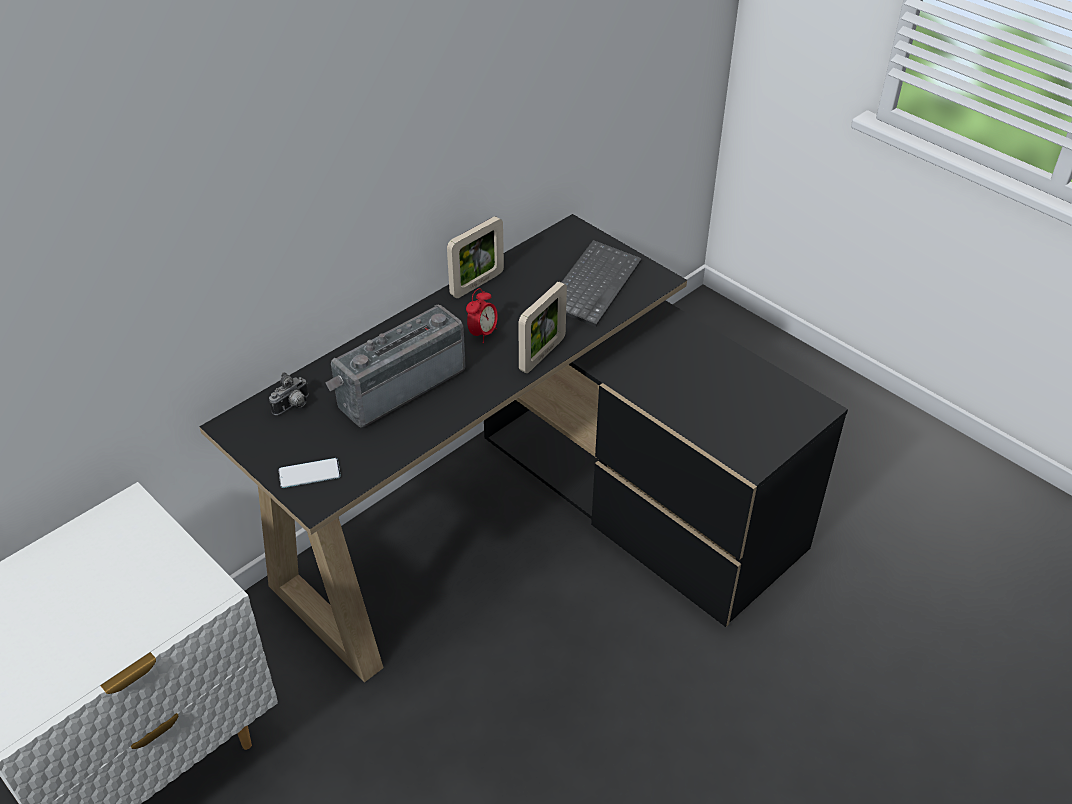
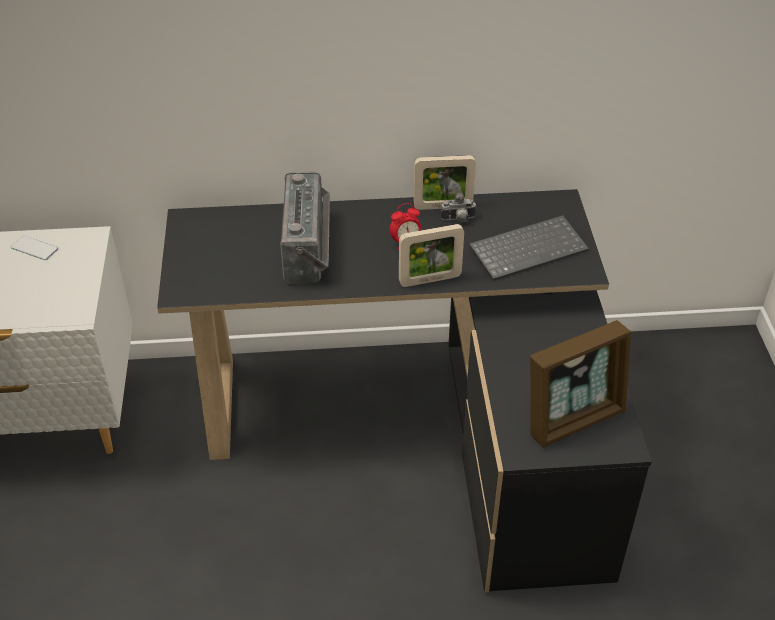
camera: 40 degrees right, 0 degrees up
(293, 406) = (232, 226): camera -> camera (458, 220)
(309, 473) = (194, 274): phone -> phone (34, 248)
(398, 385) = (310, 248): radio -> radio turned 90 degrees clockwise
(759, 410) = (574, 418): none -> picture frame

